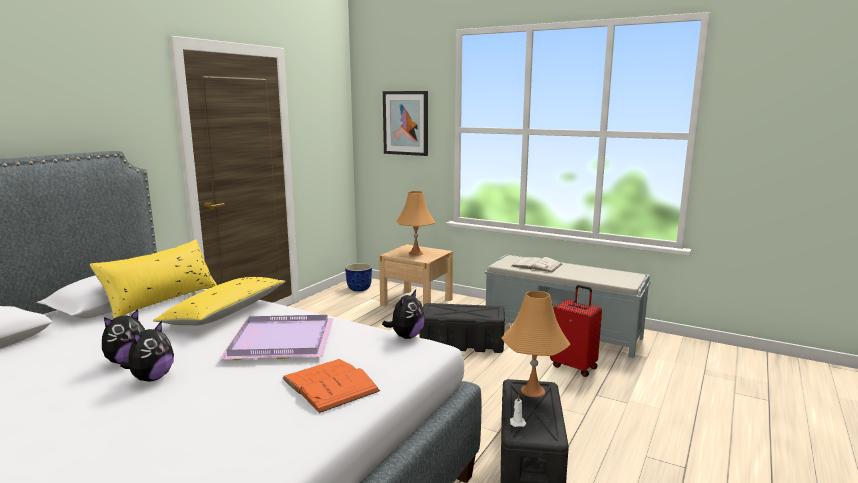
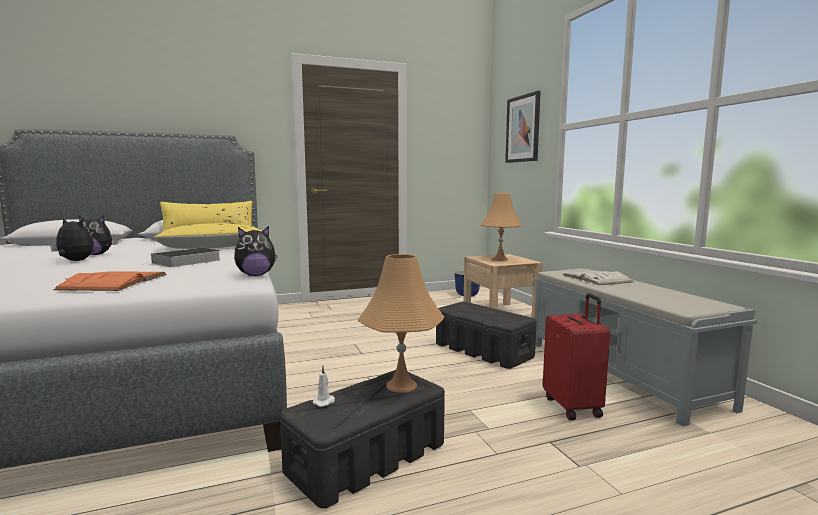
camera: 40 degrees right, 5 degrees down
(152, 378) = (74, 261): plush toy -> plush toy turned 135 degrees counterclockwise
(283, 340) = (185, 262): purple tray -> book

